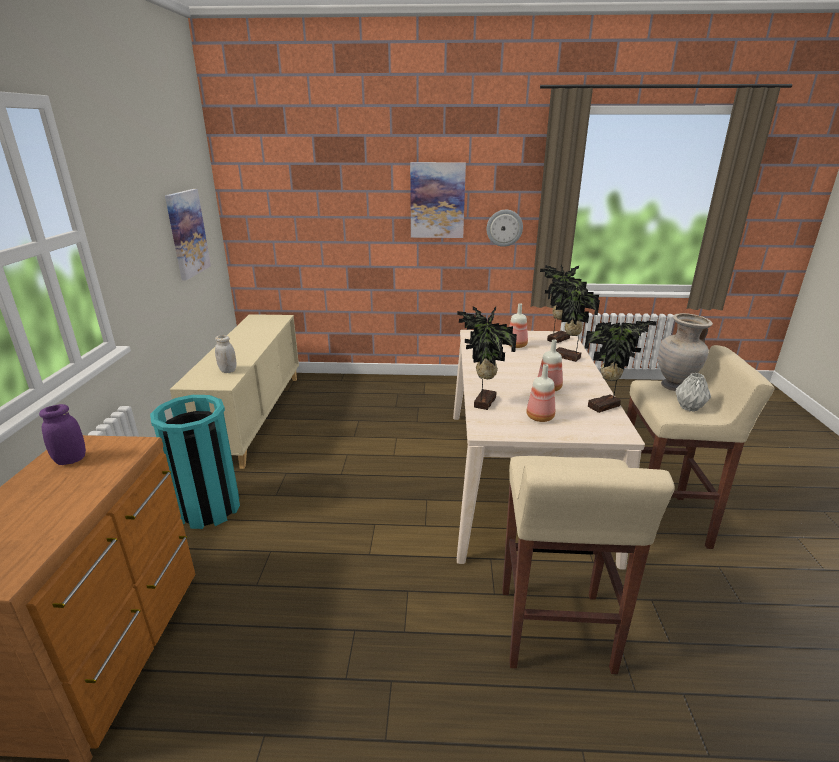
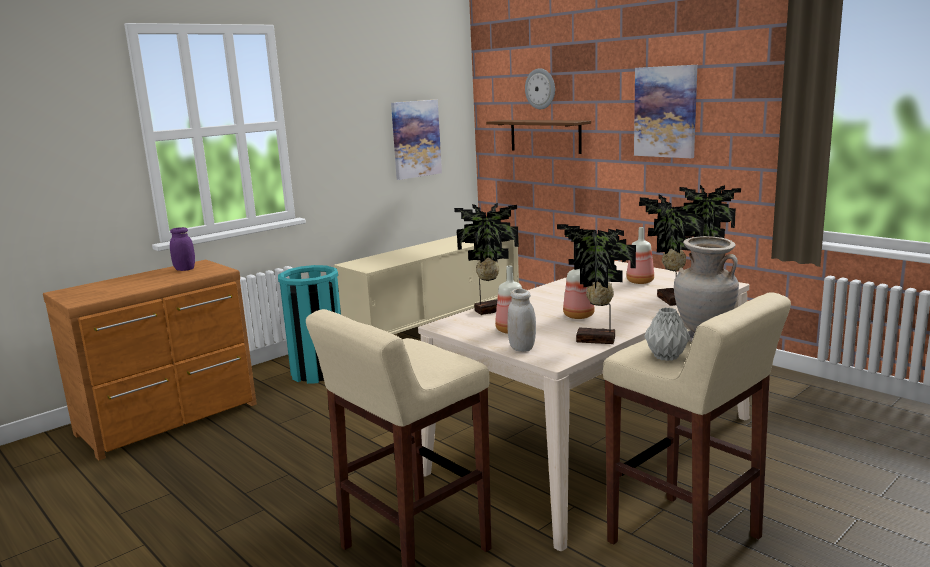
camera: 45 degrees right, 10 degrees down
(228, 370) = (388, 261): white jar -> white jar (522, 348)
(312, 222) = (545, 136): none -> brown shelf
(504, 228) = (744, 147): wall clock -> wall clock (540, 89)

